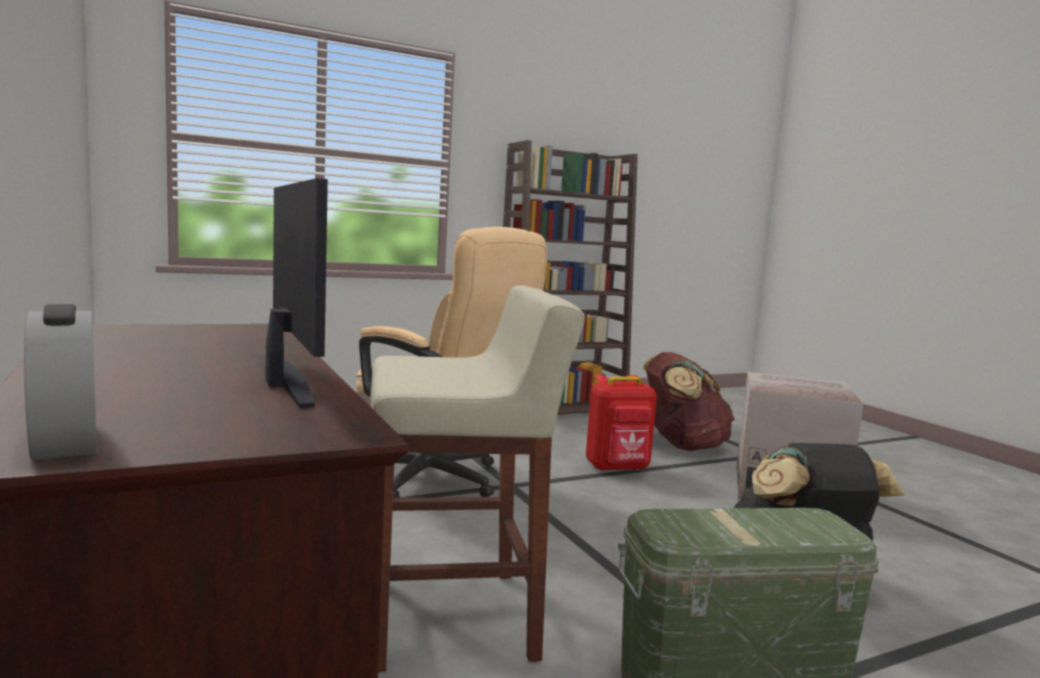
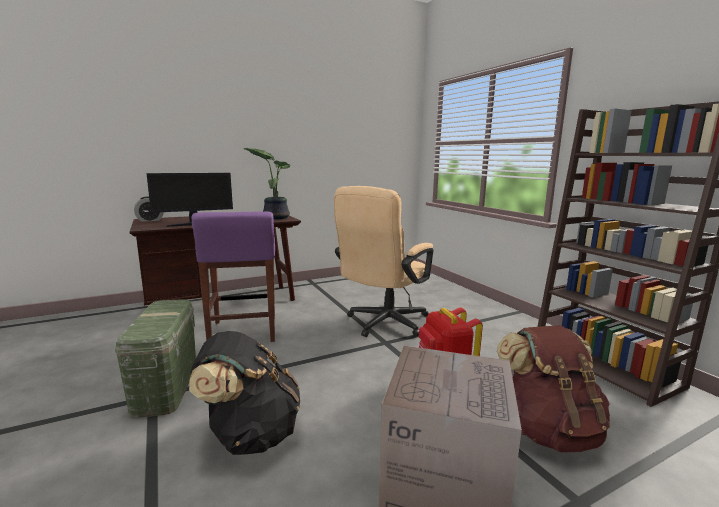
camera: 90 degrees right, 5 degrees up
(207, 331) = (275, 217): none -> potted plant
(454, 618) = (243, 332): beige stool -> purple stool

